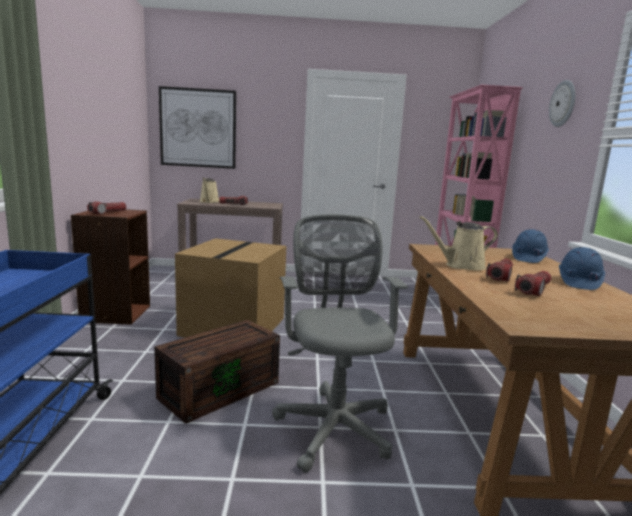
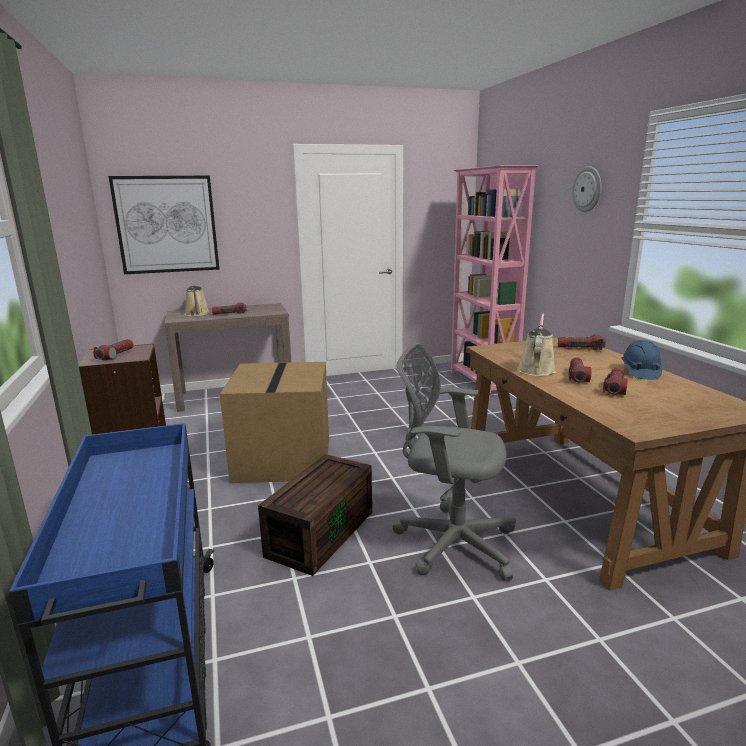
camera: 15 degrees left, 5 degrees up
(334, 424) = (450, 542): grey office chair -> grey office chair turned 45 degrees counterclockwise
(461, 266) = (536, 369): beige watering can -> beige watering can turned 135 degrees clockwise
(528, 258) = (580, 348): blue hard hat -> flashlight

